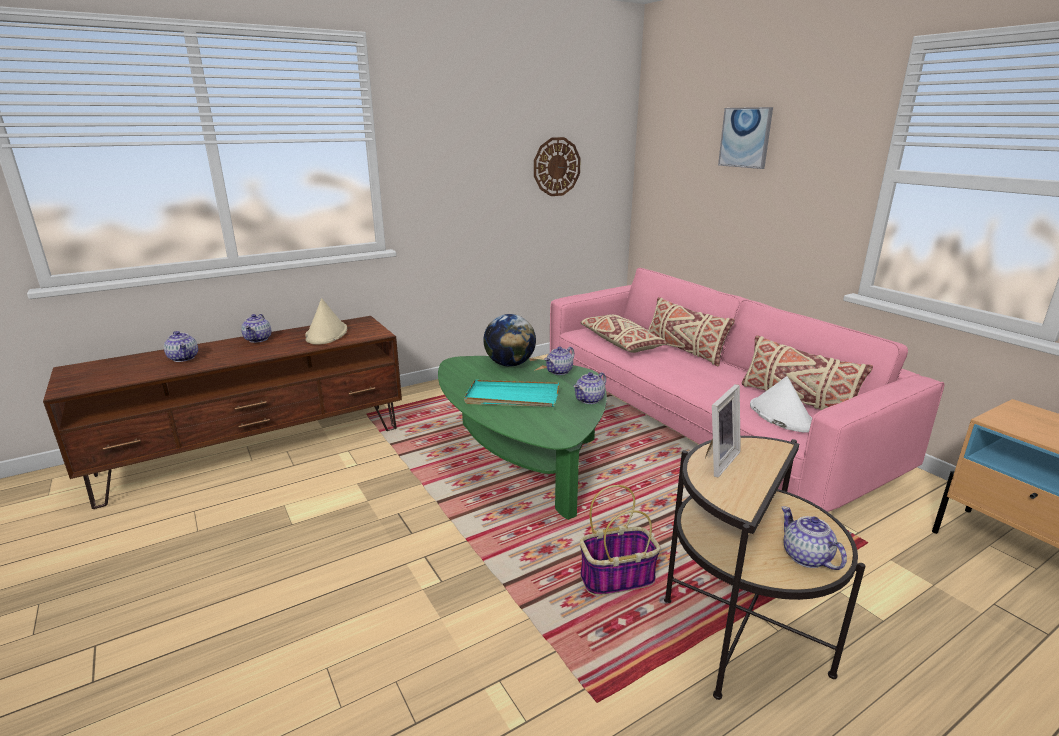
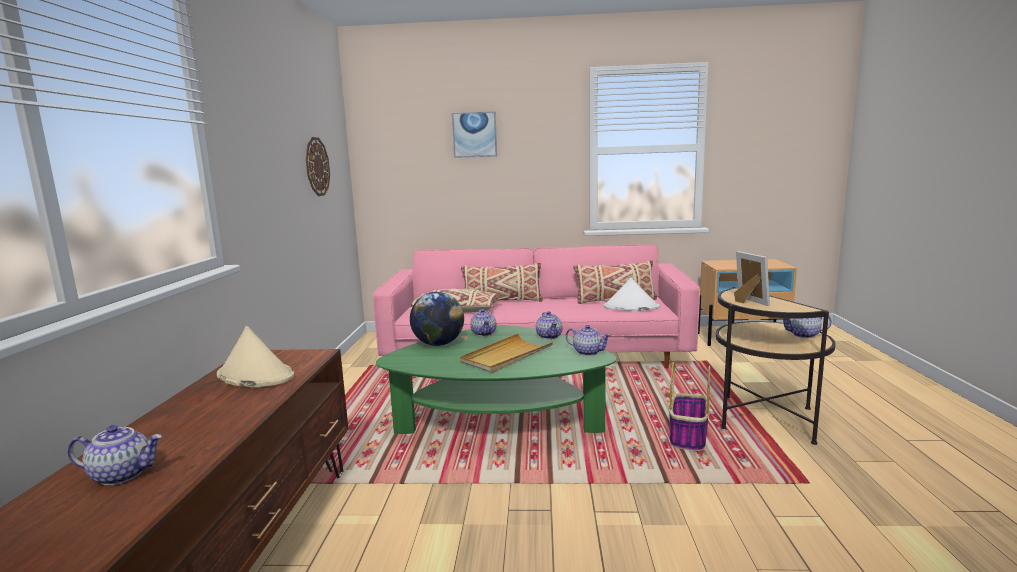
camera: 55 degrees left, 10 degrees down
(258, 339) = (173, 414): teapot -> teapot (587, 352)
(512, 397) = (506, 356): turquoise tray -> beige tray

